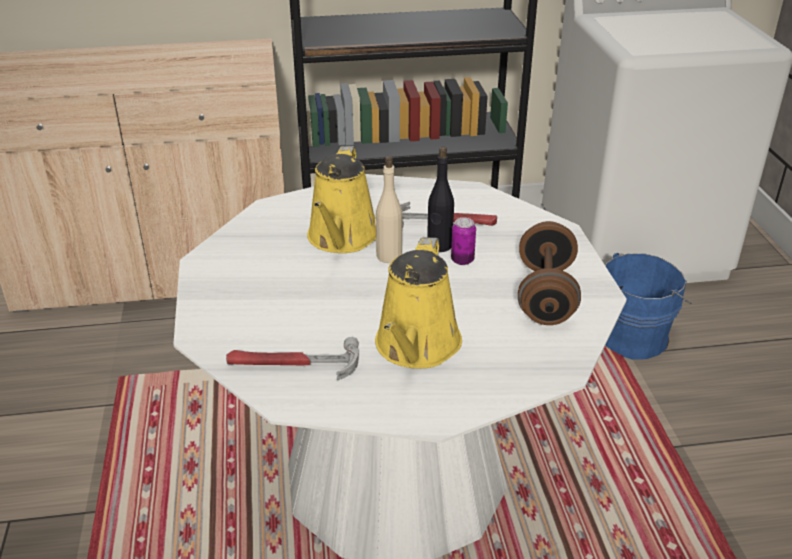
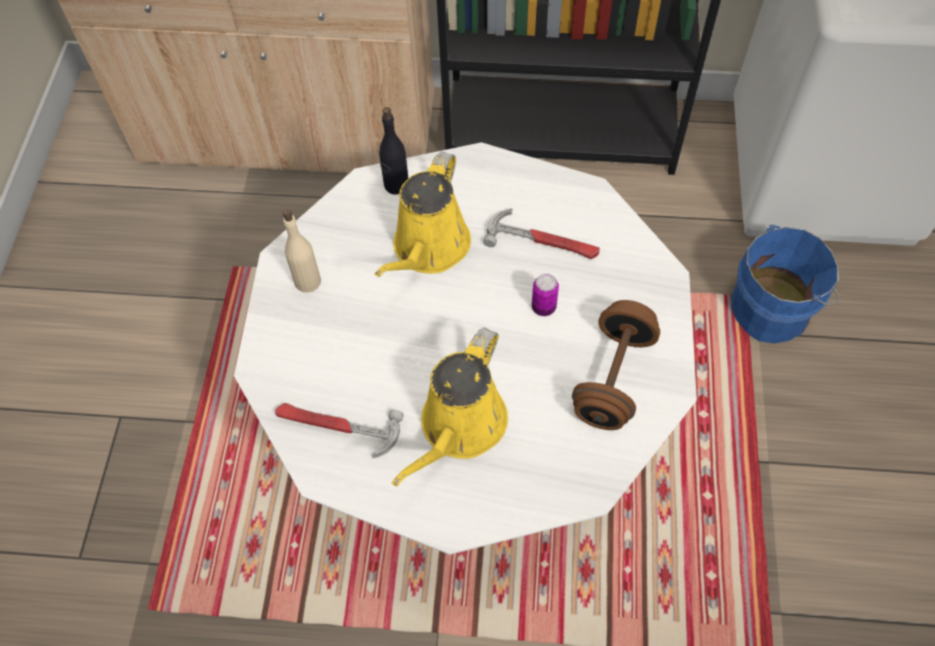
camera: 15 degrees right, 25 degrees up
(388, 256) = (469, 287): beige bottle -> beige bottle (307, 281)
(439, 246) = (526, 280): black bottle -> black bottle (396, 185)

